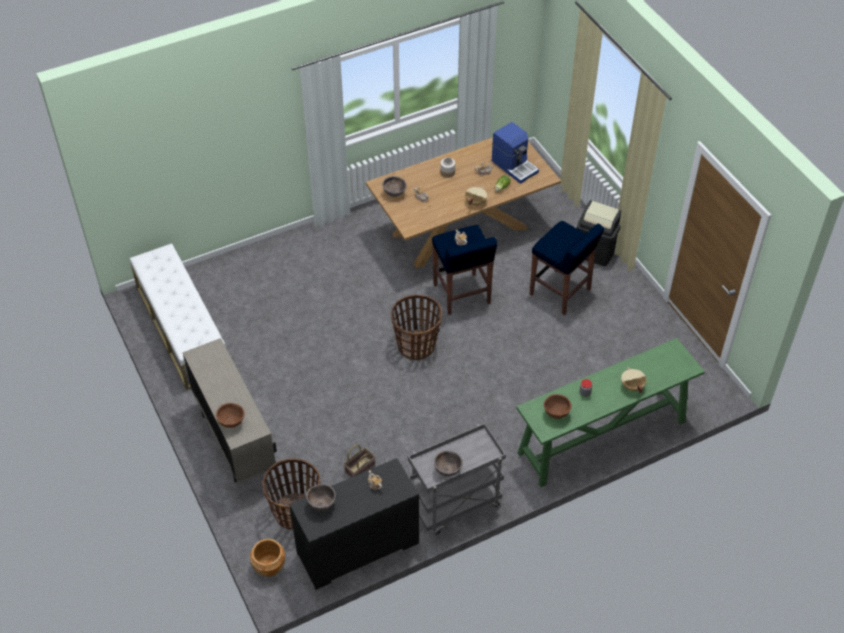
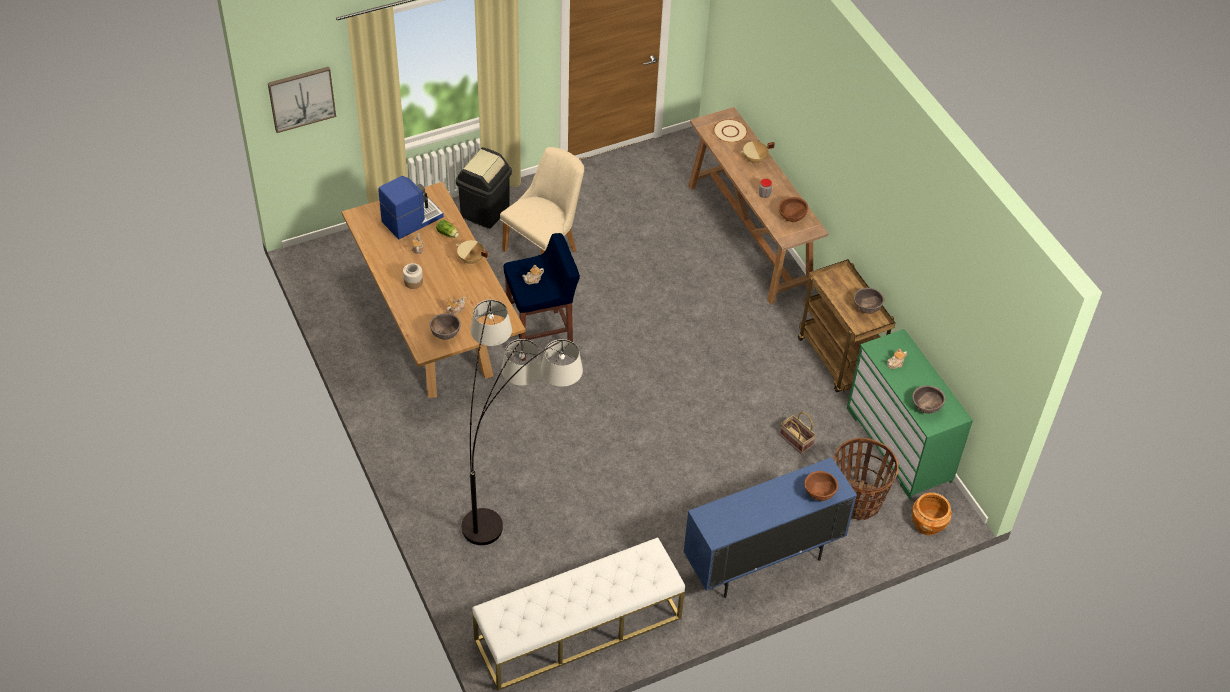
camera: 90 degrees left, 0 degrees up
(235, 442) = (762, 562): beige cabinet -> blue cabinet
(302, 286) = (512, 494): none -> floor lamp
(358, 549) = (899, 445): black dresser -> green dresser
(416, 345) = (618, 382): basket -> none
(454, 505) = (839, 360): grey cart -> brown cart
(560, 45) = (301, 98): none -> picture
(560, 292) = (545, 247): blue stool -> beige chair
(601, 438) = (749, 237): green console table -> brown console table
(666, 368) = (730, 132): none -> beige plate

